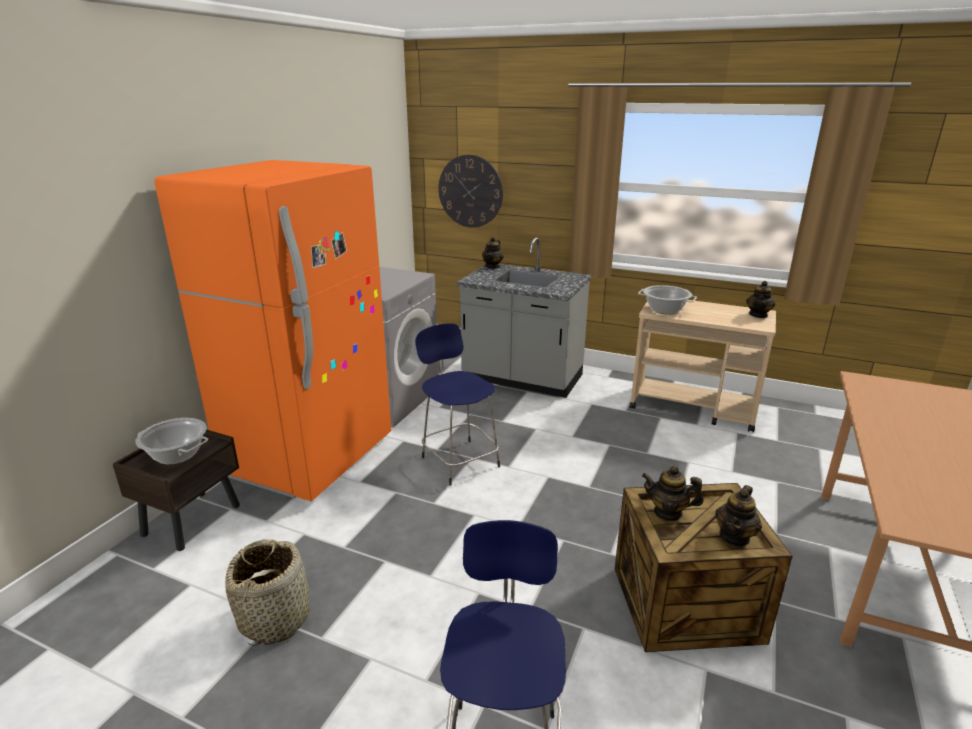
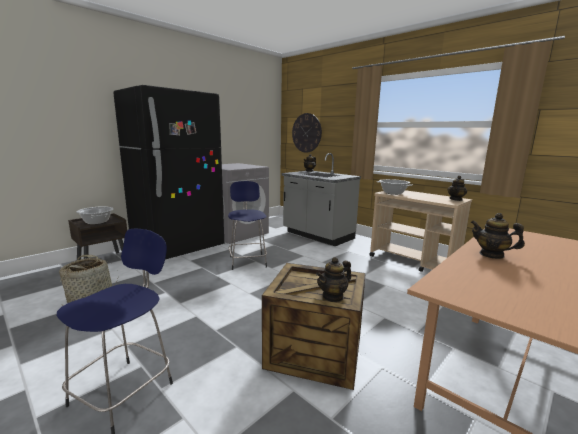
camera: 20 degrees right, 10 degrees down
(311, 457) = (178, 248): orange fridge -> black fridge
(668, 512) = (302, 278): teapot -> teapot (491, 255)

